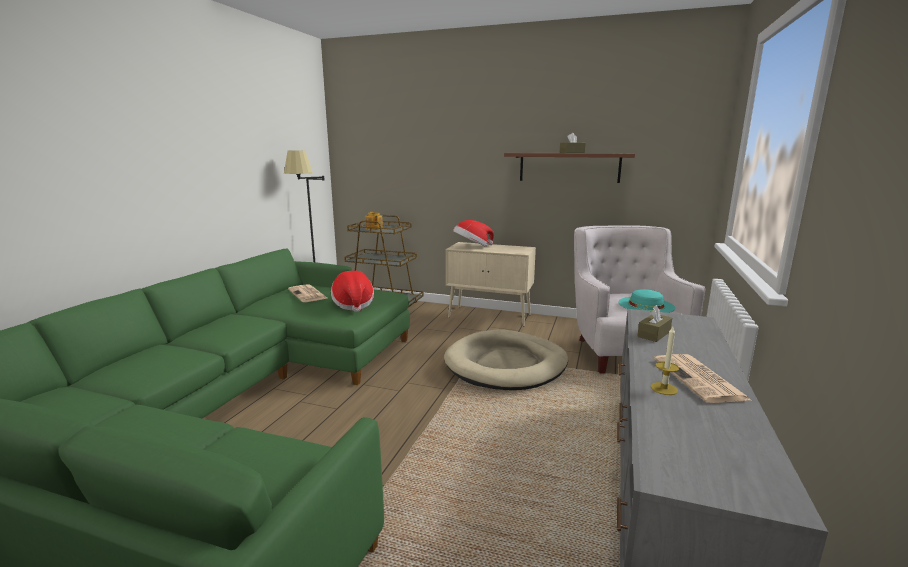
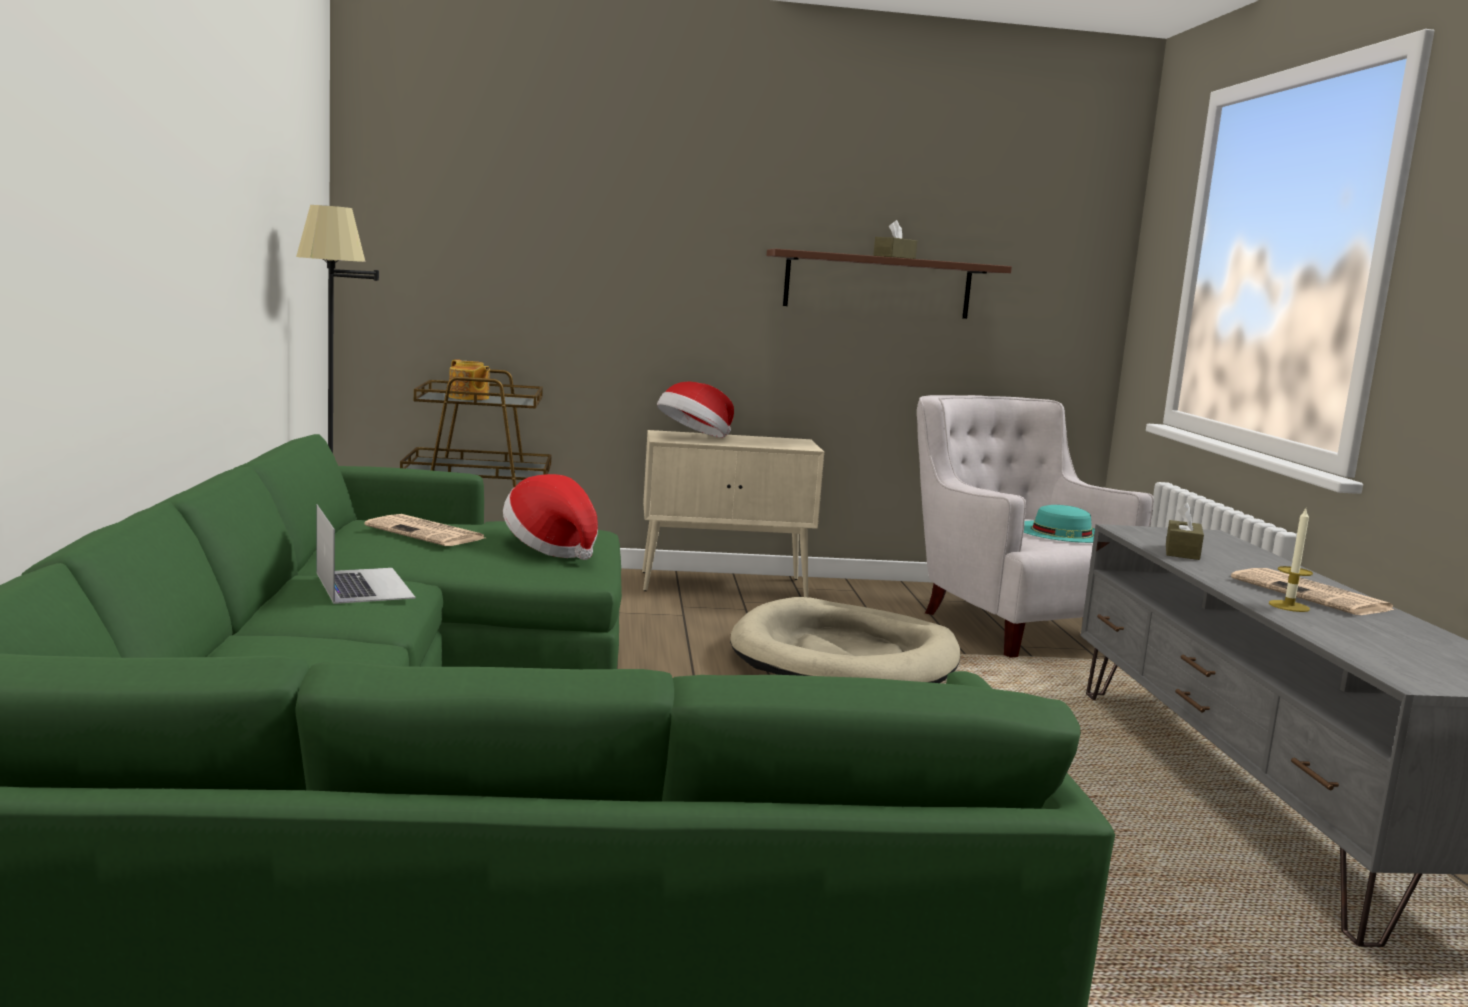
camera: 25 degrees left, 5 degrees down
(241, 321) = (363, 585): none -> laptop

